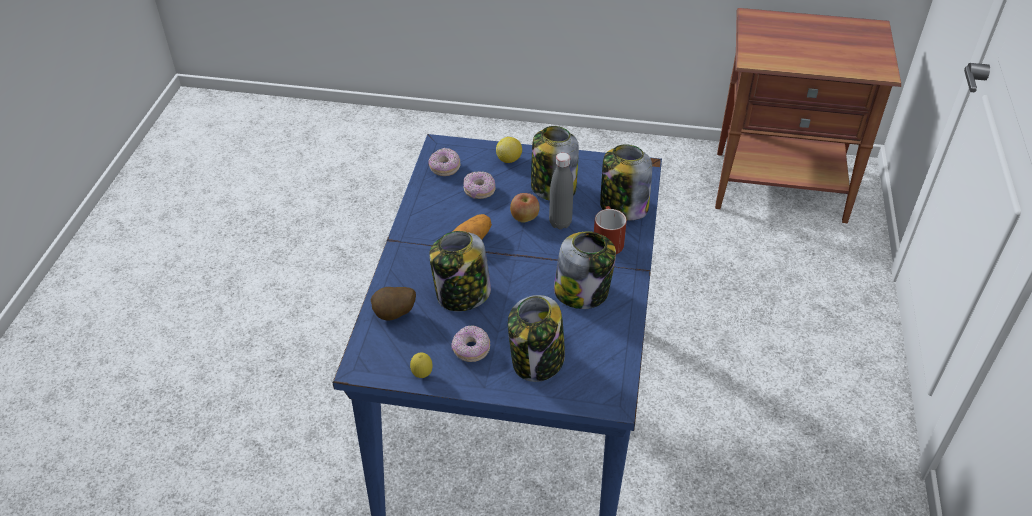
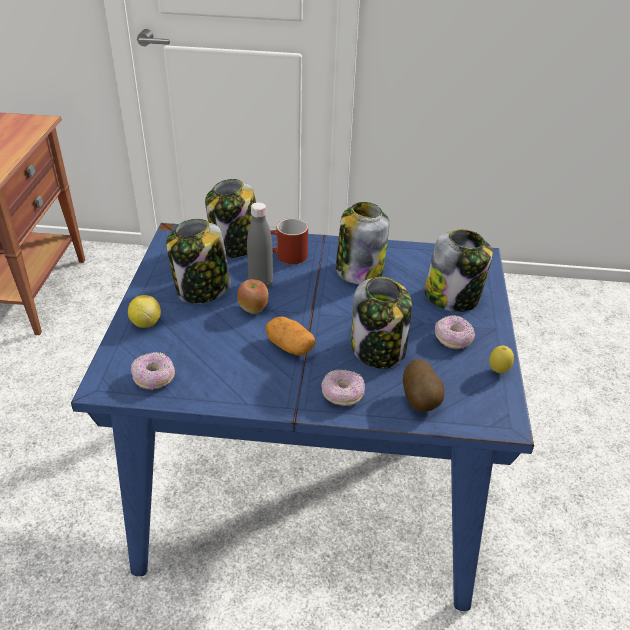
camera: 95 degrees left, 5 degrees down
(479, 191) = (203, 345): donut -> donut (342, 395)

